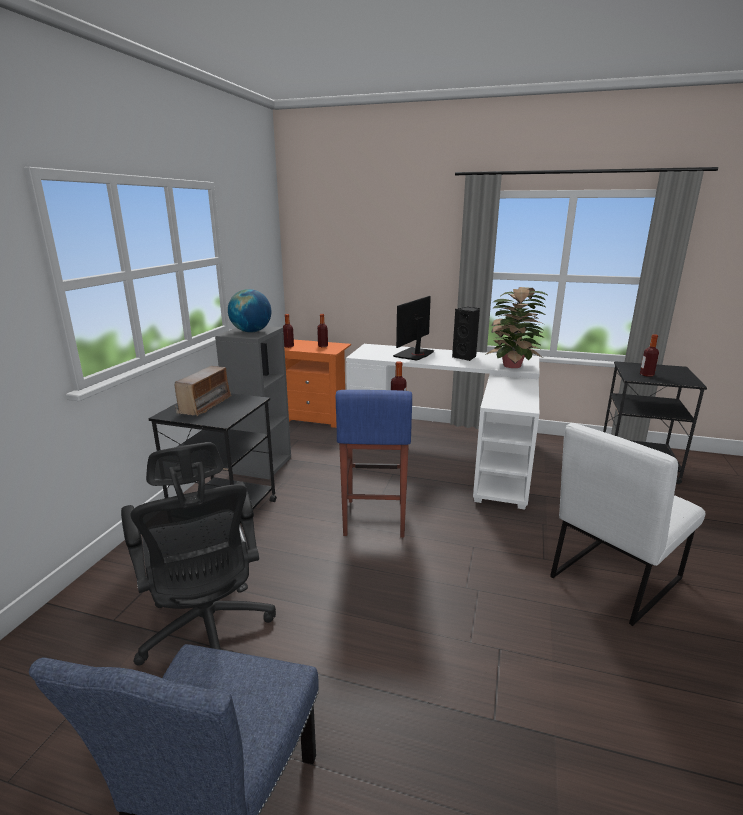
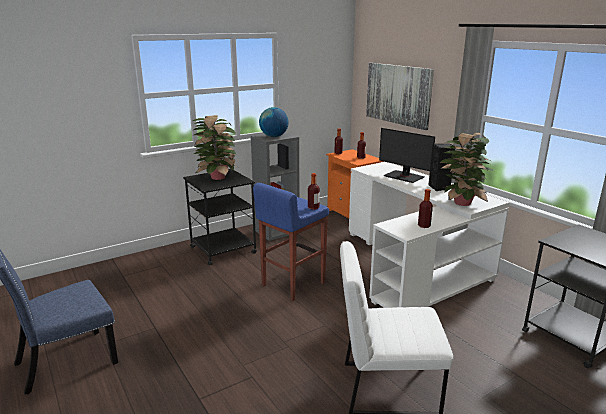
camera: 40 degrees right, 0 degrees up
(205, 405) = (217, 177): radio -> potted plant
(207, 632) = (146, 297): office chair -> none
(362, 262) = (398, 94): none -> picture
(414, 354) = (404, 177): monitor -> monitor turned 120 degrees counterclockwise
(646, 375) = (578, 243): bottle -> bottle (424, 226)

